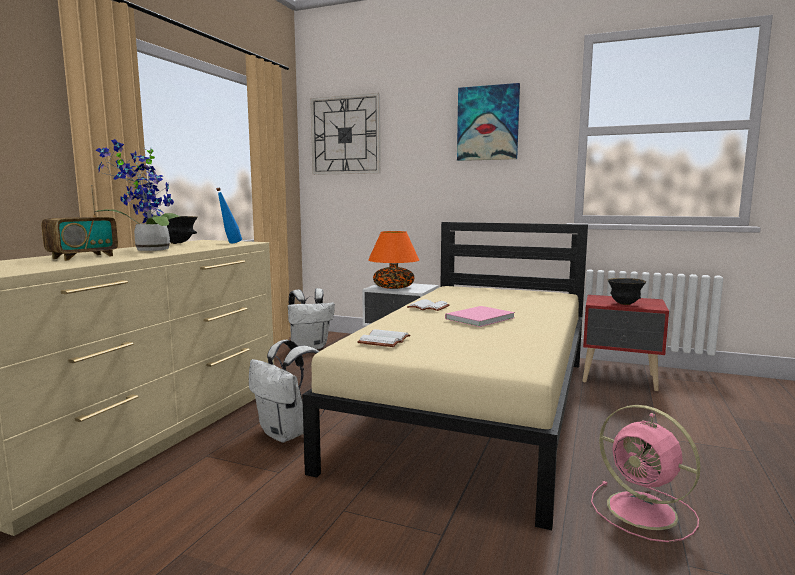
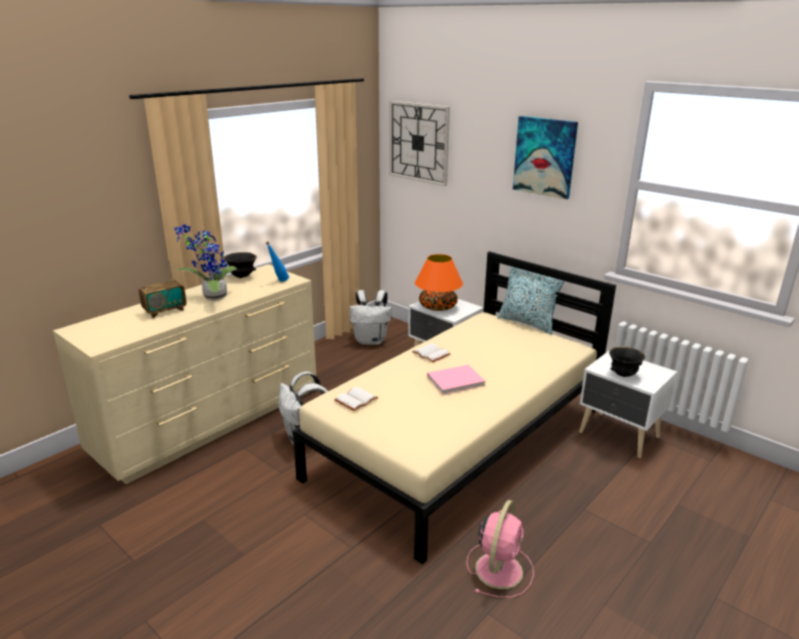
camera: 20 degrees right, 15 degrees up
(495, 287) = (527, 323): none -> pillow
(620, 379) = (619, 436): red nightstand -> white nightstand
(644, 512) = (499, 568): pink fan -> pink fan turned 135 degrees counterclockwise

